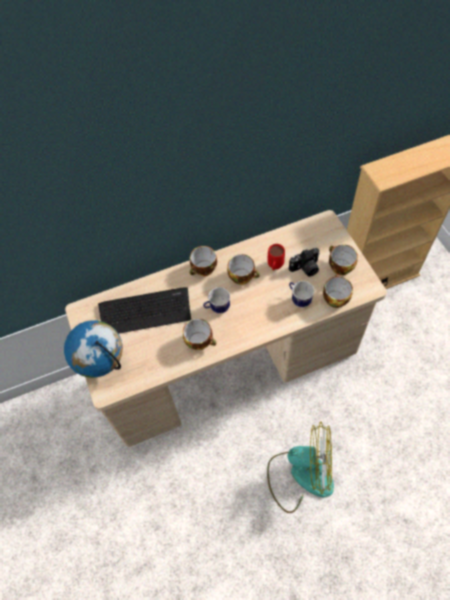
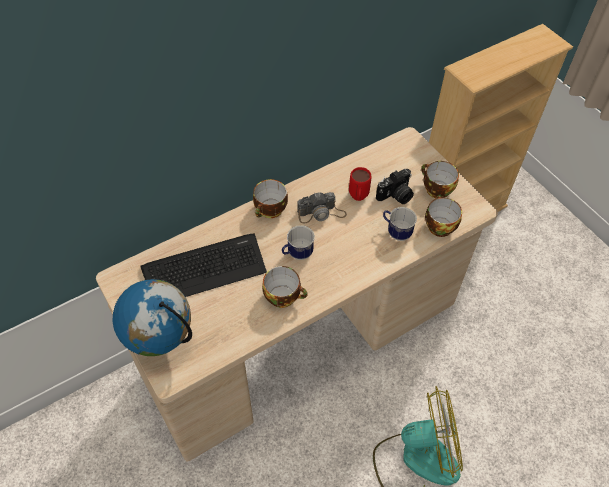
camera: 15 degrees left, 5 degrees down
(243, 276) = (321, 213): cup -> camera

